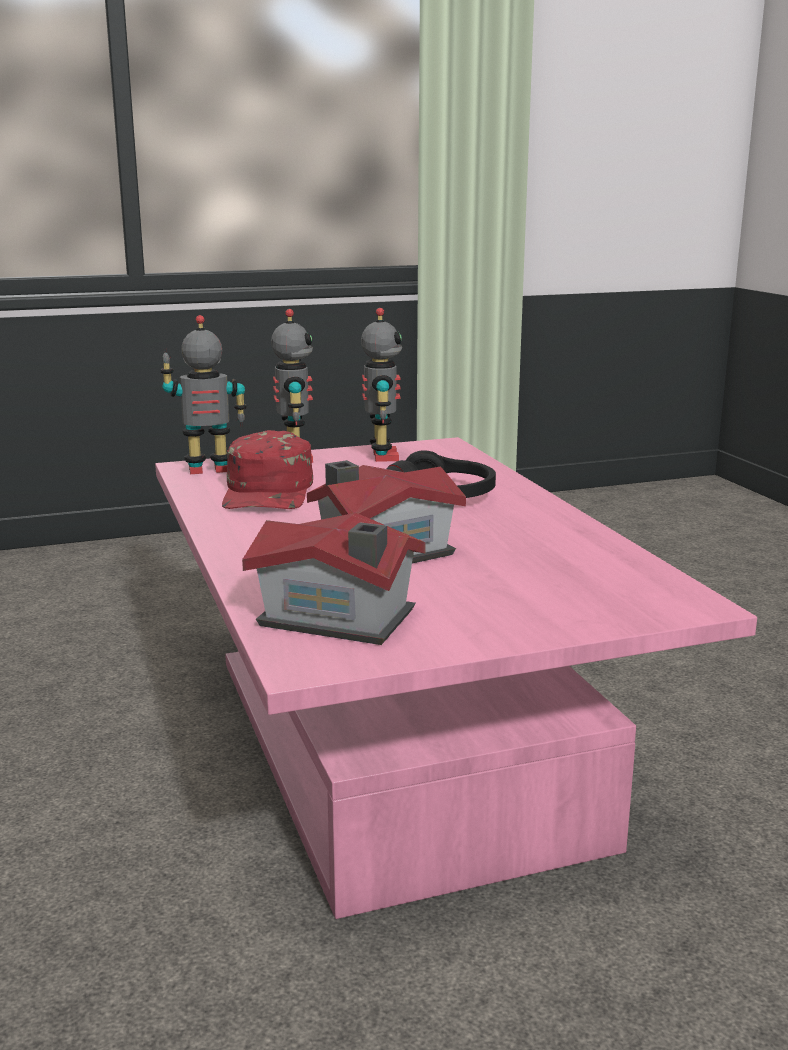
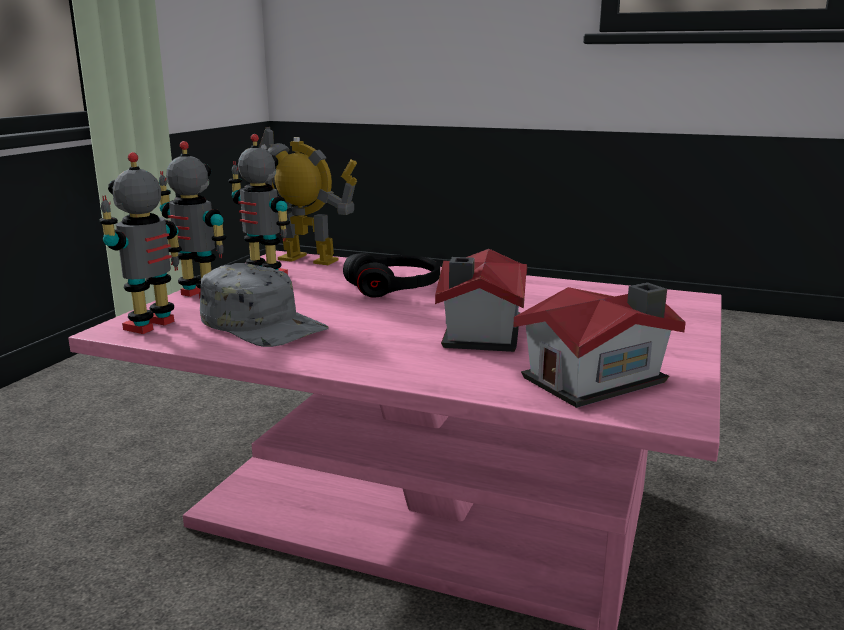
camera: 50 degrees left, 0 degrees up
(269, 492) = (263, 324): red cap -> grey cap
(455, 452) = (308, 259): none -> toy robot

